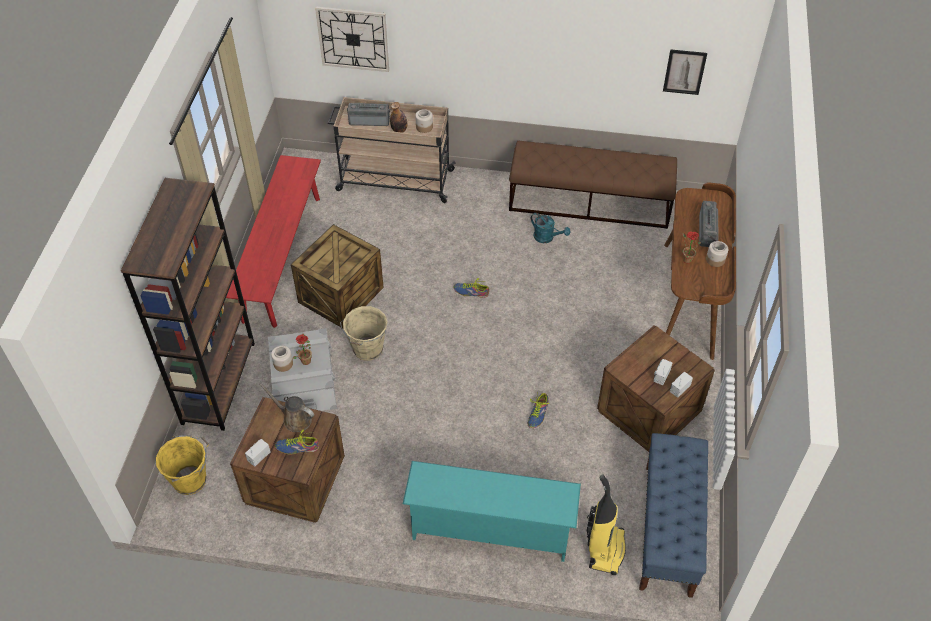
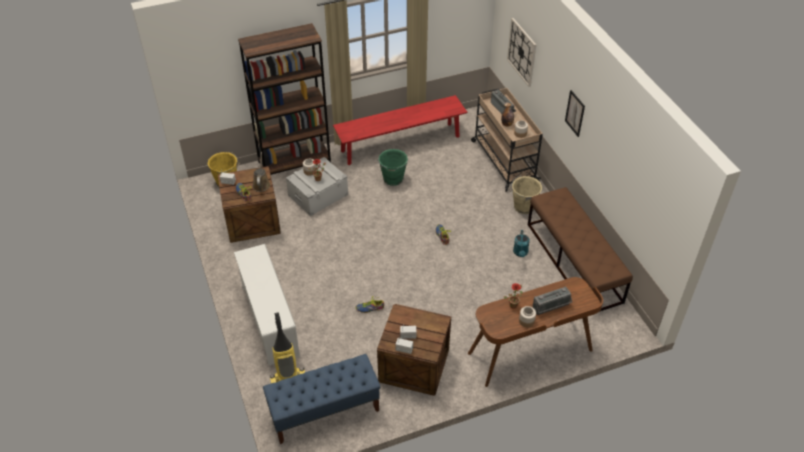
camera: 60 degrees right, 5 degrees down
(340, 294) = (393, 179): crate -> green bucket
(367, 350) = (361, 209): beige bucket -> beige bucket (523, 207)
(490, 531) = (269, 320): turquoise shoe rack -> white shoe rack
(684, 72) = (651, 209): picture -> picture (575, 113)

